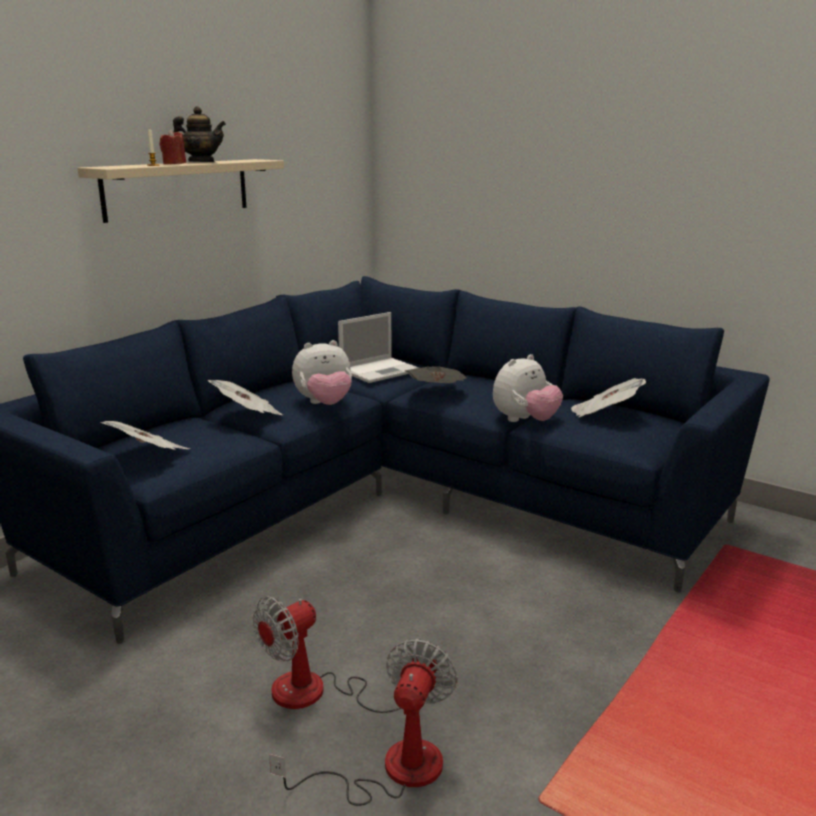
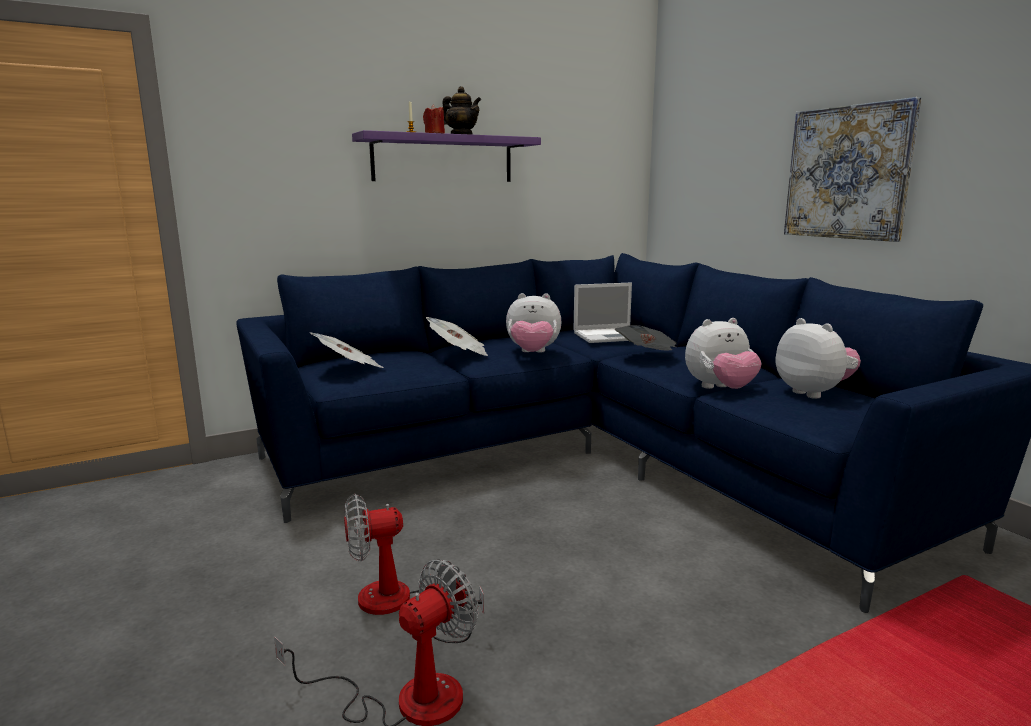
camera: 25 degrees right, 5 degrees down
(177, 189) = (443, 159): beige shelf -> purple shelf
(589, 203) = (847, 173): none -> picture
(604, 415) = (813, 393): newspaper -> plush toy

